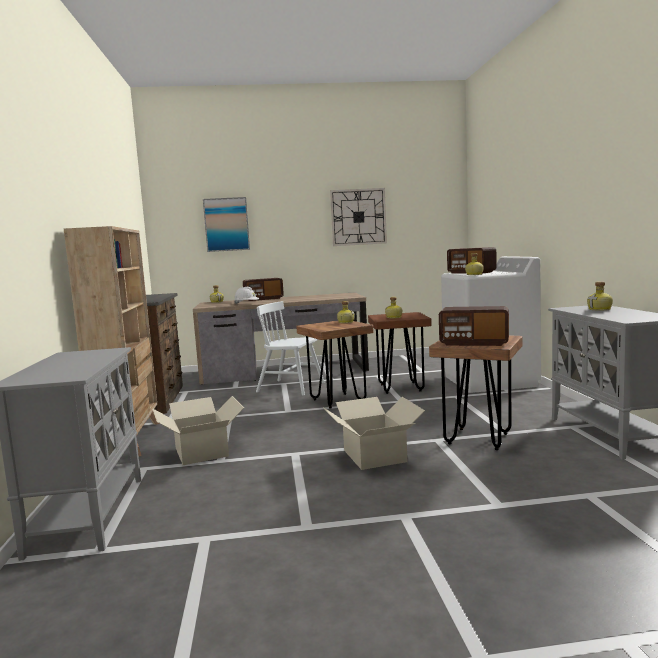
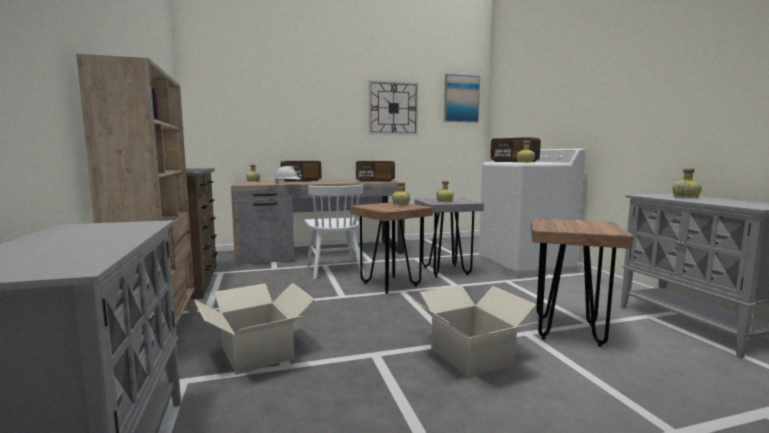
camera: 10 degrees left, 0 degrees up
(226, 224) = (266, 104): picture -> picture (461, 99)
(291, 387) = (334, 269): white chair -> white chair turned 120 degrees counterclockwise
(400, 388) = (445, 271): brown stool -> grey stool
(474, 343) = (579, 228): radio -> radio (375, 181)

